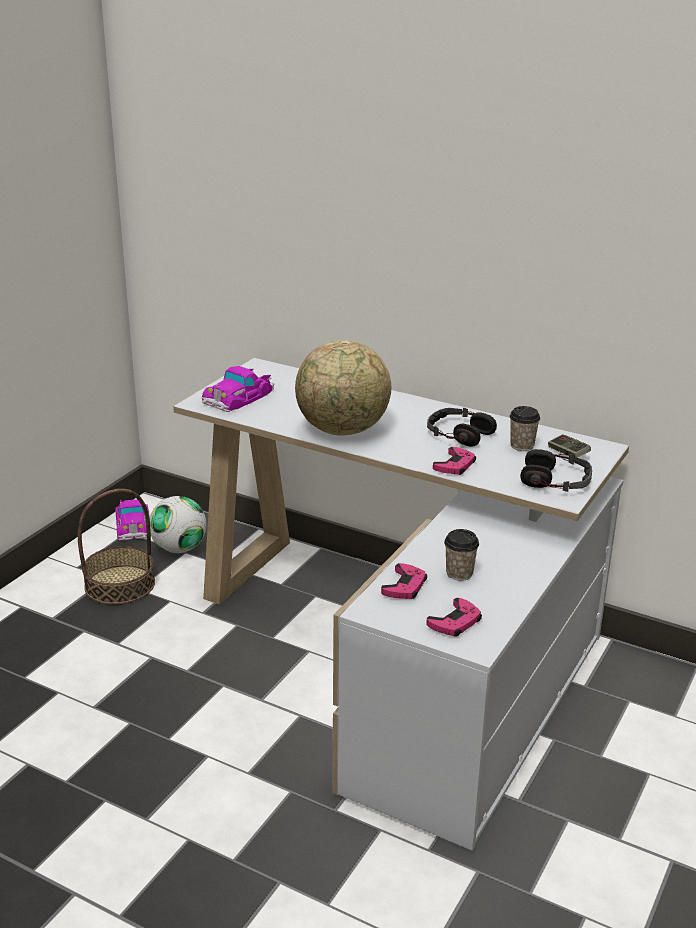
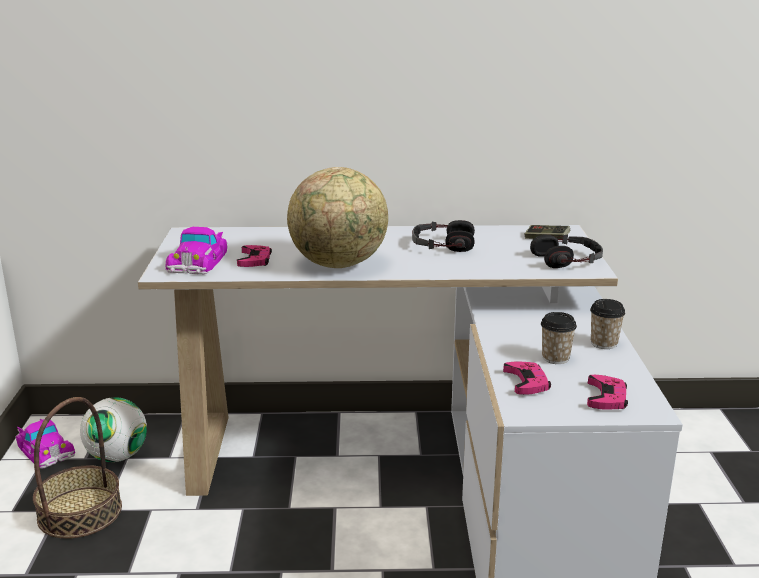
camera: 30 degrees left, 5 degrees down
(455, 465) = (473, 267): pink game controller -> pink game controller (255, 260)
(522, 446) = (504, 242): cup -> cup (604, 343)

